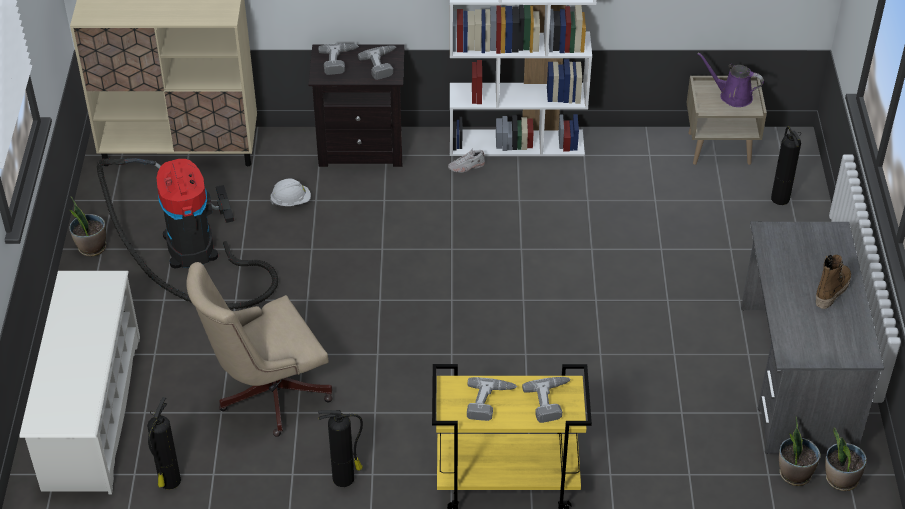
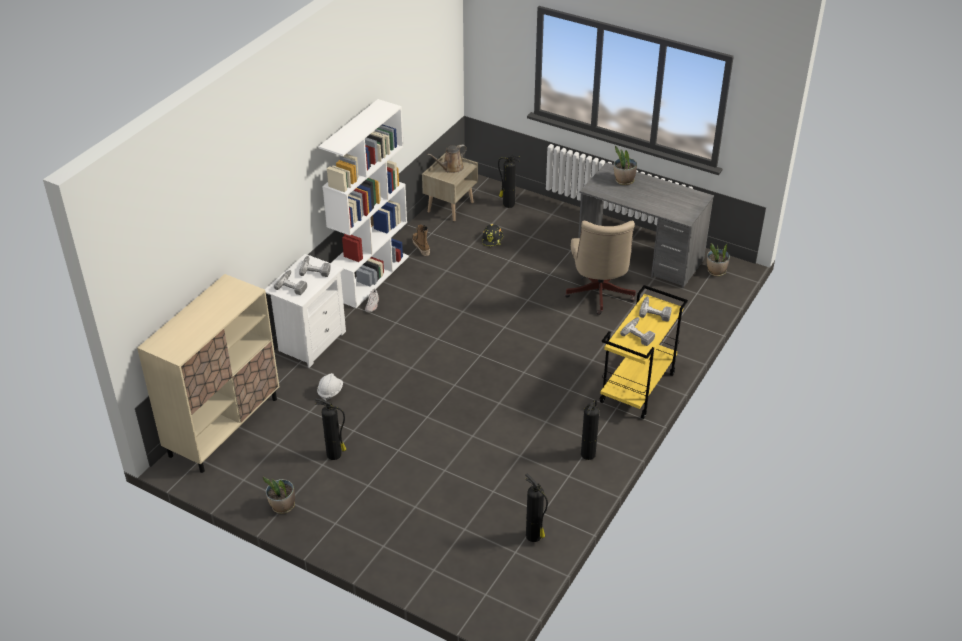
camera: 60 degrees left, 5 degrees down
(92, 411) = (443, 556): white shoe rack -> none
(194, 251) = (335, 455): vacuum cleaner -> fire extinguisher
(266, 394) = (494, 464): beige office chair -> beige office chair (599, 295)
(362, 147) = (311, 342): black nightstand -> white nightstand
(689, 215) = (492, 239): none -> black hard hat
(732, 96) = (451, 168): purple watering can -> brown watering can
(794, 474) = (702, 284): potted plant -> potted plant (624, 181)
(831, 291) = (650, 188): boot -> boot (421, 247)

